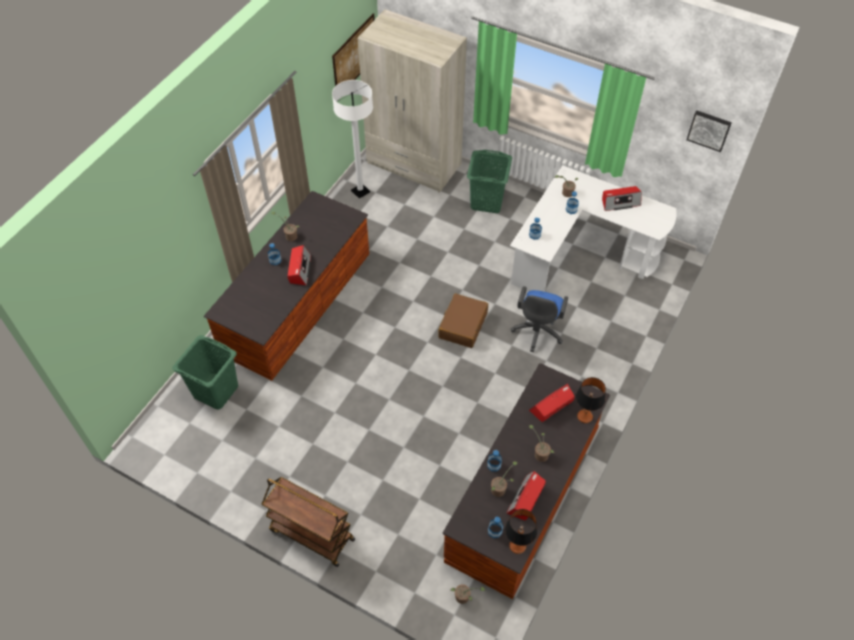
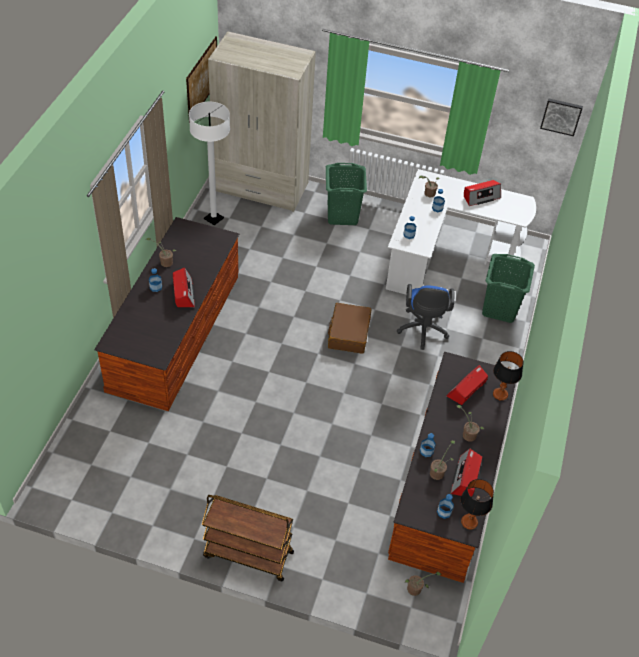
camera: 15 degrees left, 5 degrees down
(215, 391) = (111, 429): green laundry basket -> green laundry basket (499, 309)

